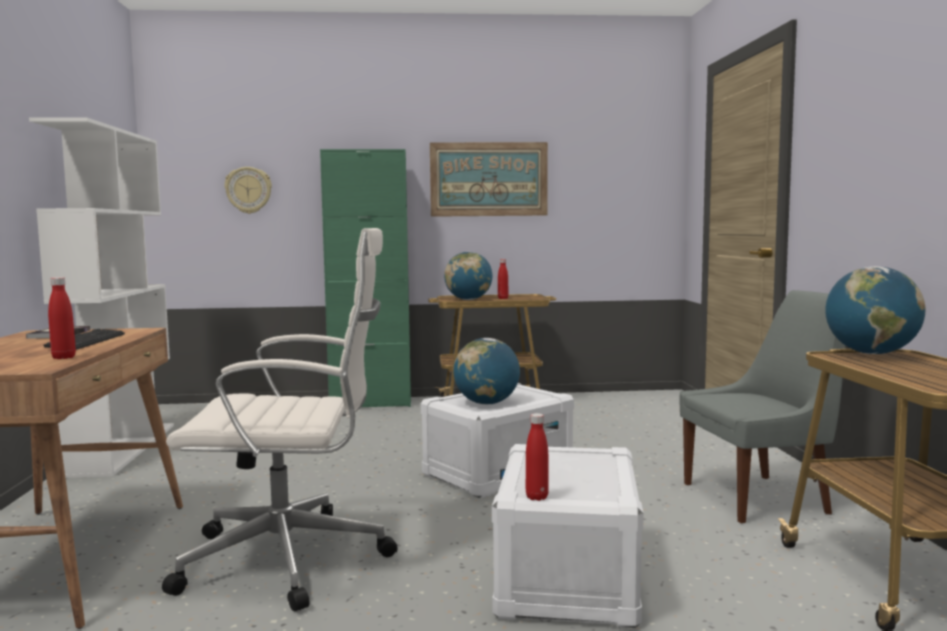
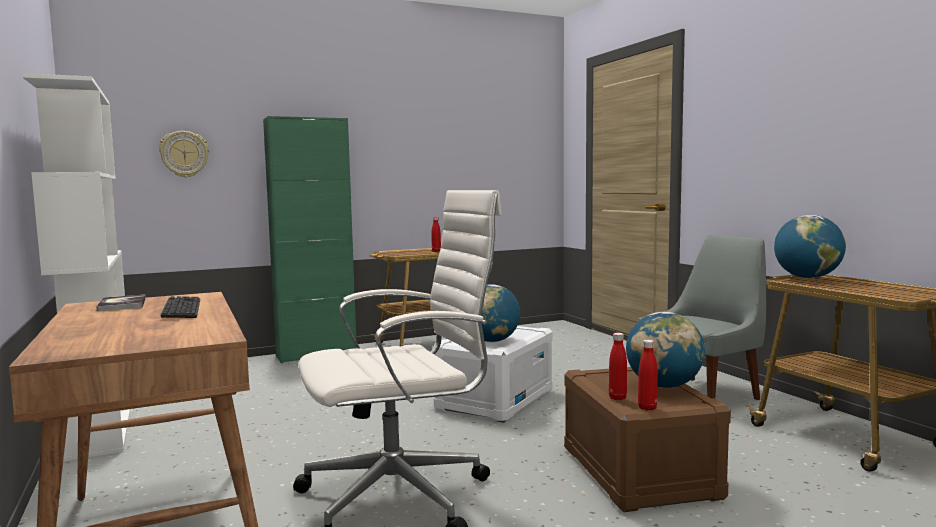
camera: 20 degrees left, 0 degrees up
(63, 357) = (209, 325): red bottle -> red bottle (617, 398)
(468, 299) = (409, 253): globe -> globe (664, 386)
(489, 179) = (411, 146): picture -> none
(566, 577) = (637, 472): white storage box -> brown storage box

